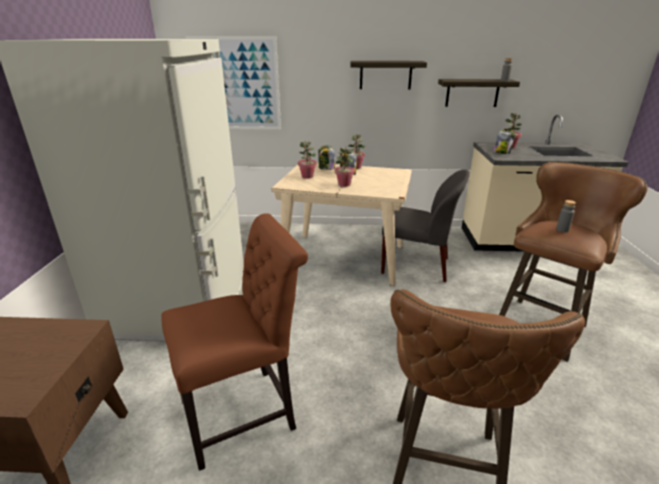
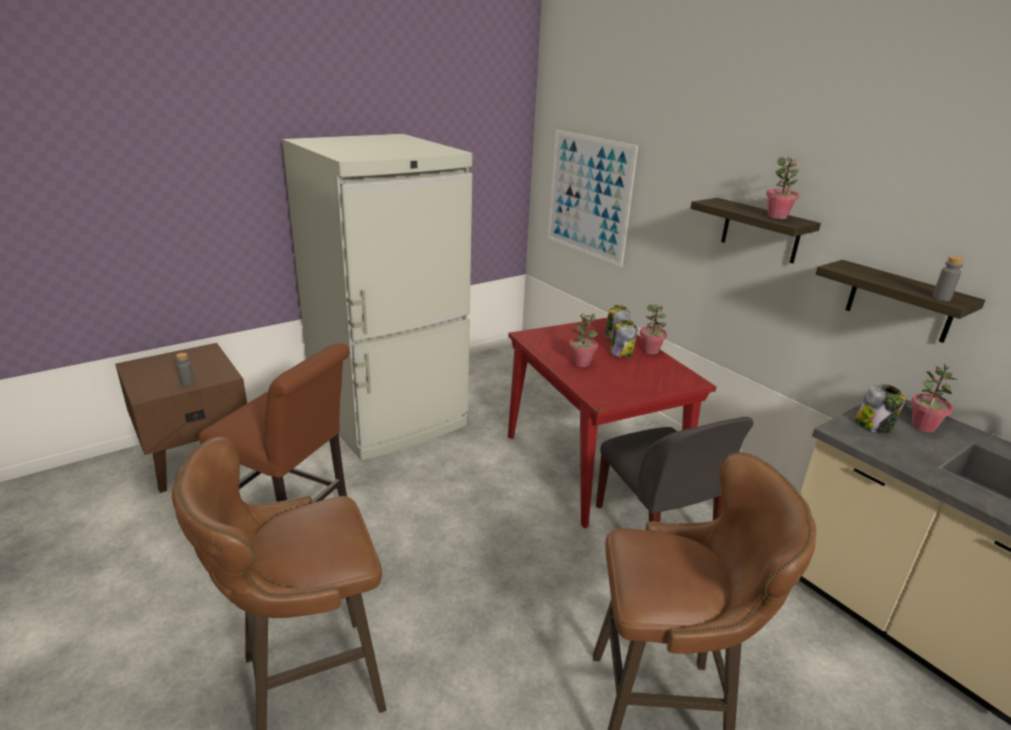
camera: 50 degrees right, 0 degrees up
(307, 176) = (570, 337): potted plant -> potted plant (777, 217)
(345, 258) = (592, 465): beige dining table -> red dining table
(562, 230) = (657, 557): grey bottle -> grey bottle (187, 383)

